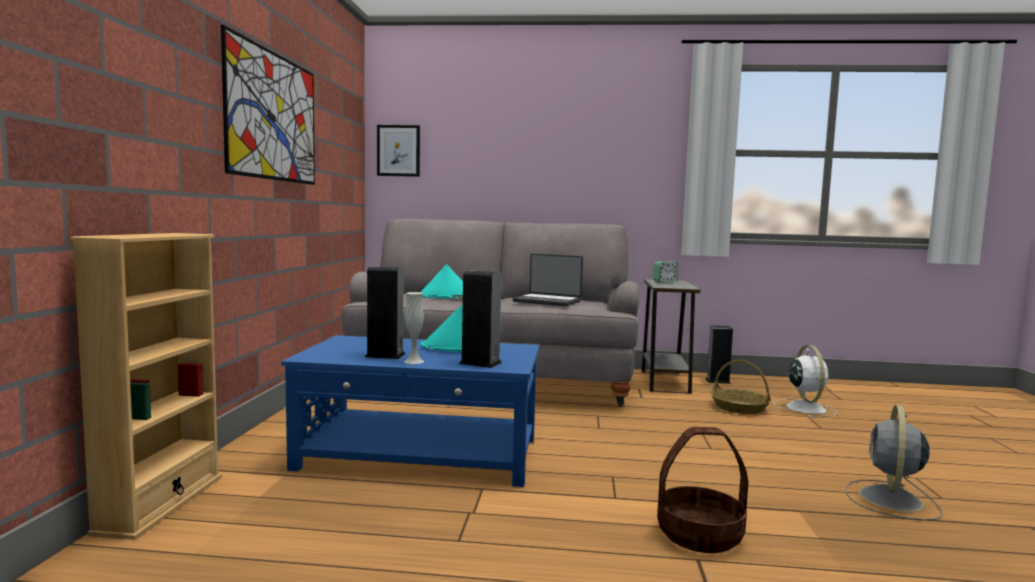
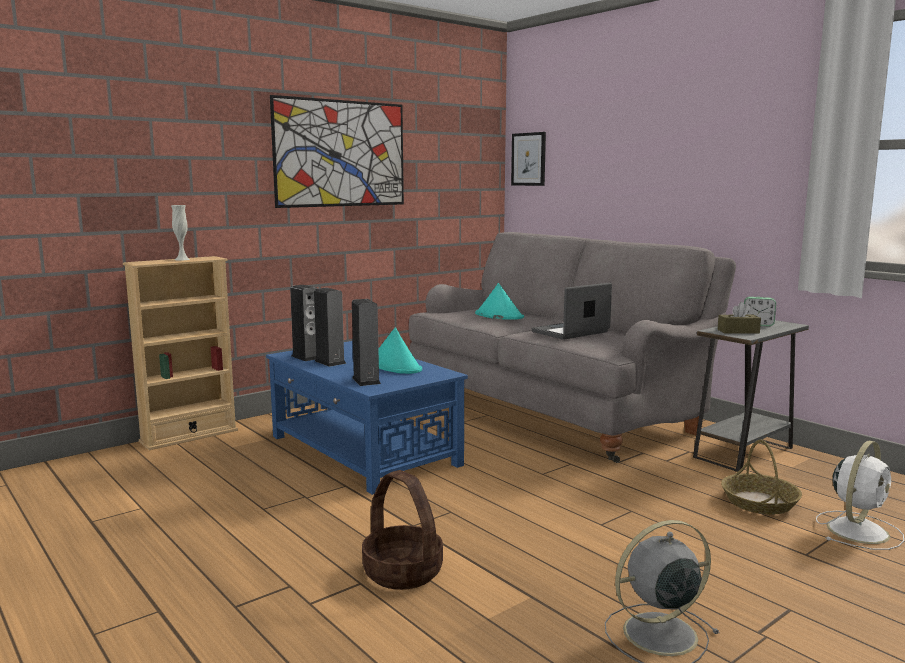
camera: 45 degrees right, 5 degrees up
(414, 361) = (331, 370): white vase -> white vase (182, 259)
(548, 301) = (571, 332): laptop -> laptop turned 75 degrees clockwise
(674, 286) = (738, 331): none -> brown tissue box
(717, 381) = (823, 469): speaker -> speaker (306, 357)

